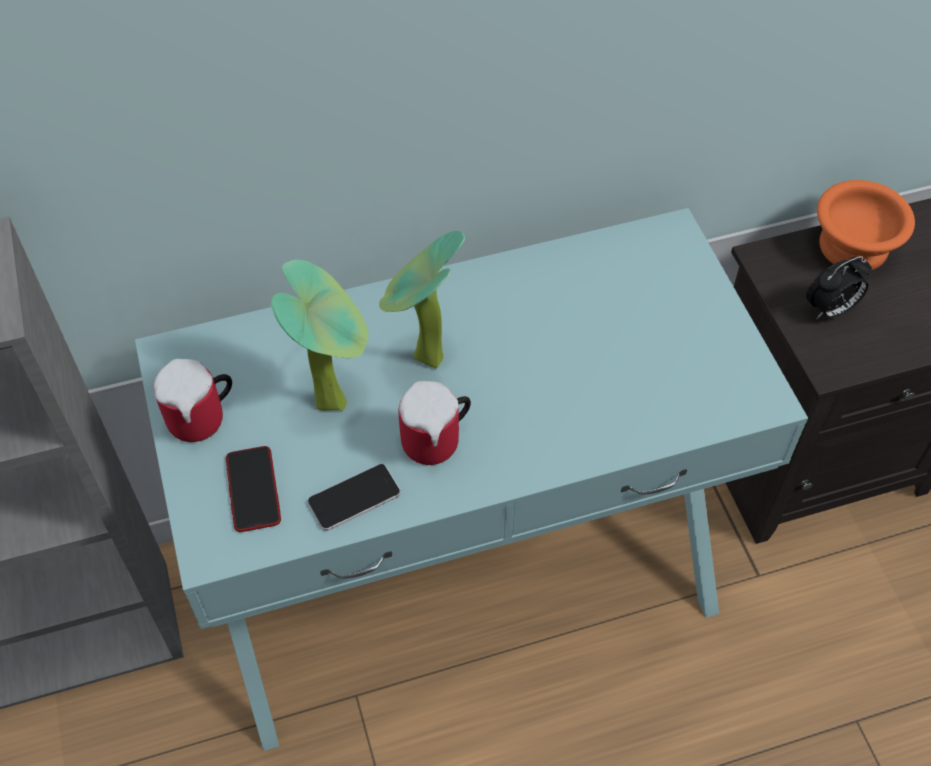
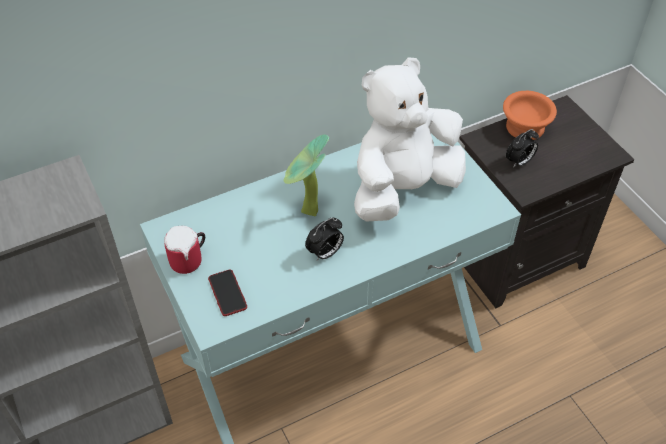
camera: 10 degrees left, 5 degrees down
(336, 399) = (262, 240): potted plant -> none
(354, 498) = (285, 289): phone -> none
(438, 440) = (325, 253): mug -> alarm clock
(602, 338) = (403, 189): none -> white plush toy

